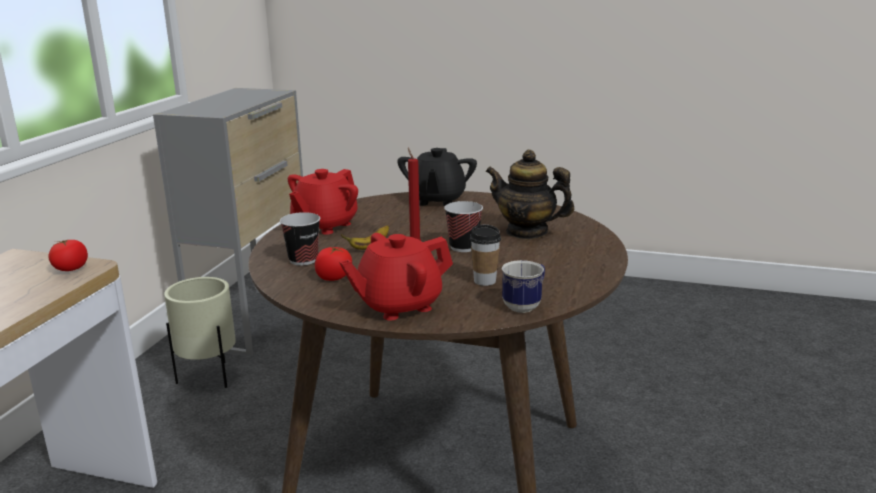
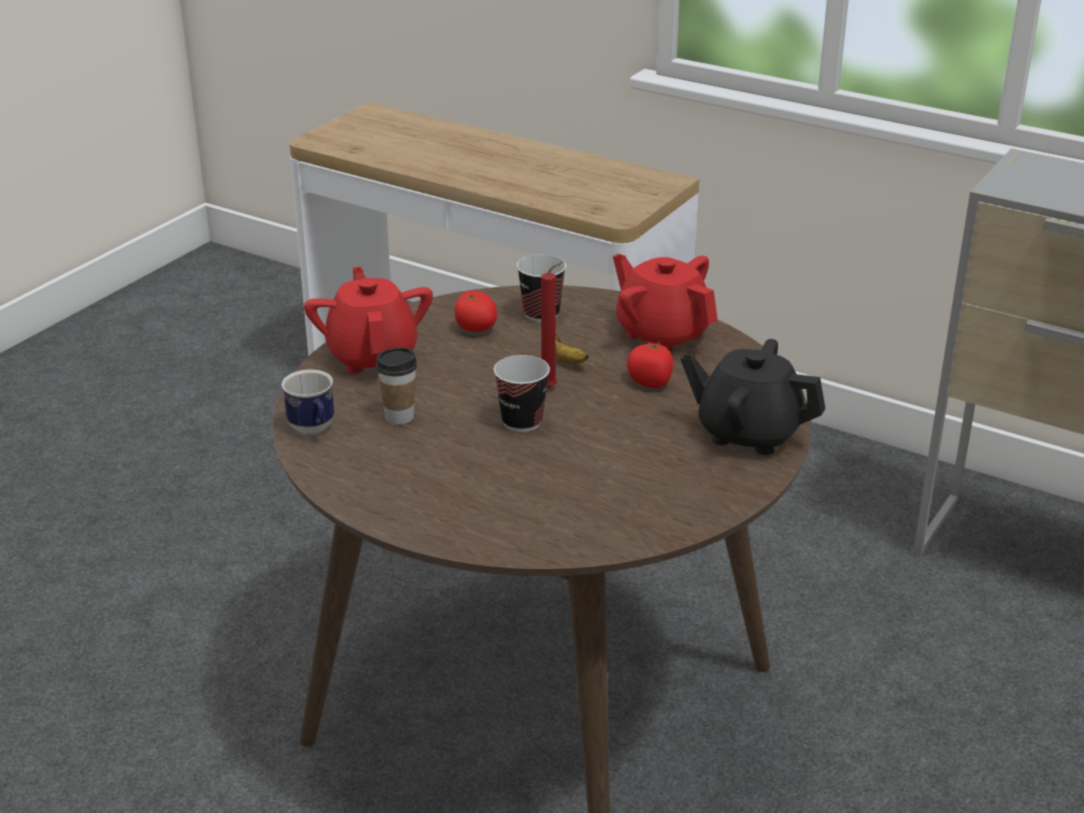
camera: 105 degrees right, 10 degrees up
(70, 269) = (617, 208): tomato -> tomato (650, 382)
(209, 378) = (851, 516): beige planter -> none
(527, 232) = (554, 484): teapot -> none

